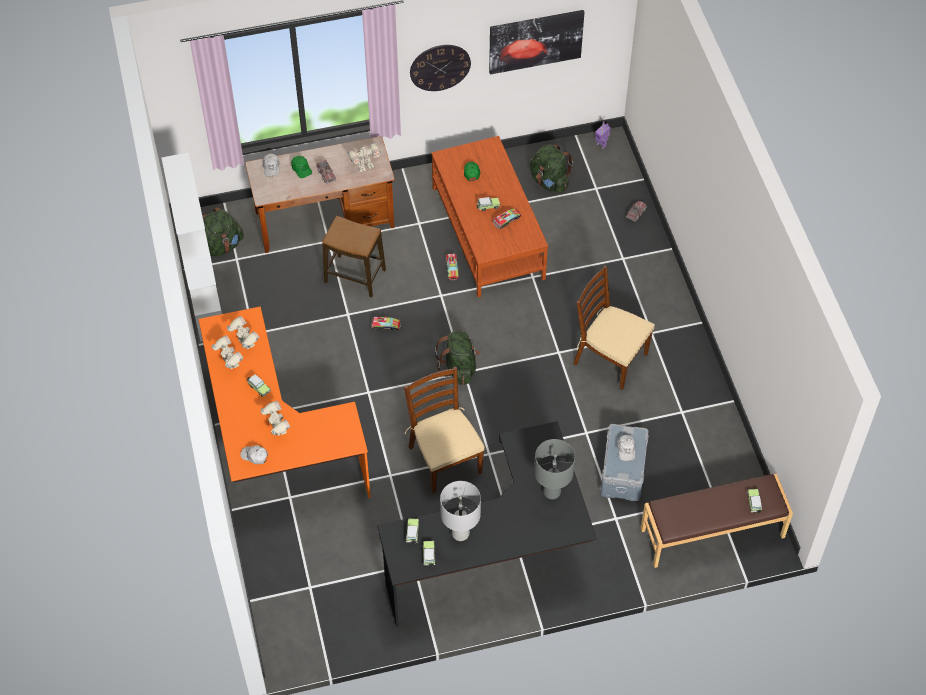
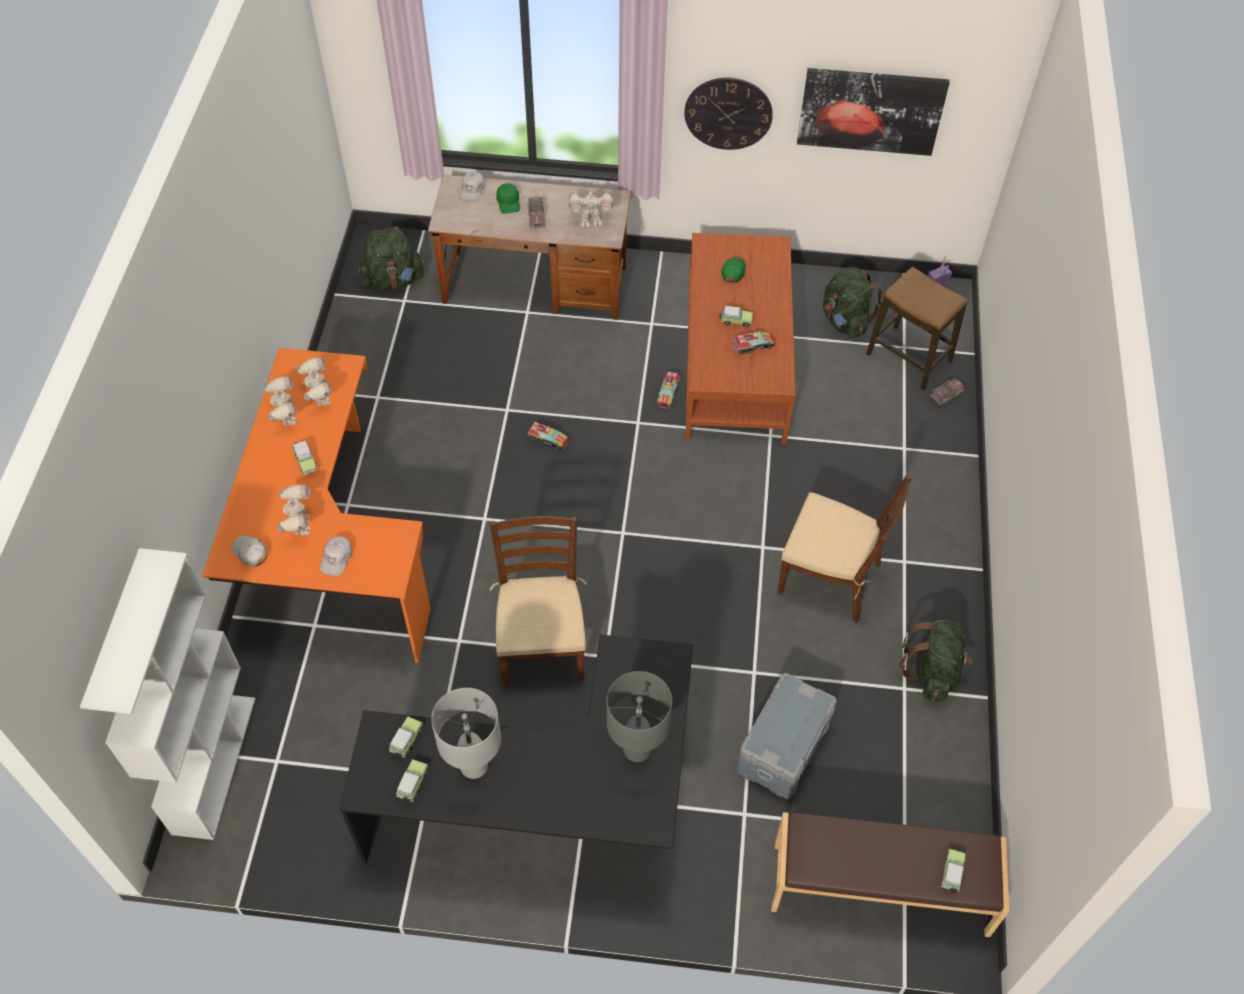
camera: 20 degrees right, 0 degrees up
(205, 301) = (339, 340): white bookcase -> white bookcase (213, 764)
(354, 276) = (539, 365): stool -> stool (908, 358)
(459, 368) = (618, 525): green backpack -> green backpack (932, 672)
(609, 358) = (830, 578): brown chair -> brown chair turned 150 degrees clockwise
(626, 449) = (792, 719): white cap -> white cap (337, 559)

